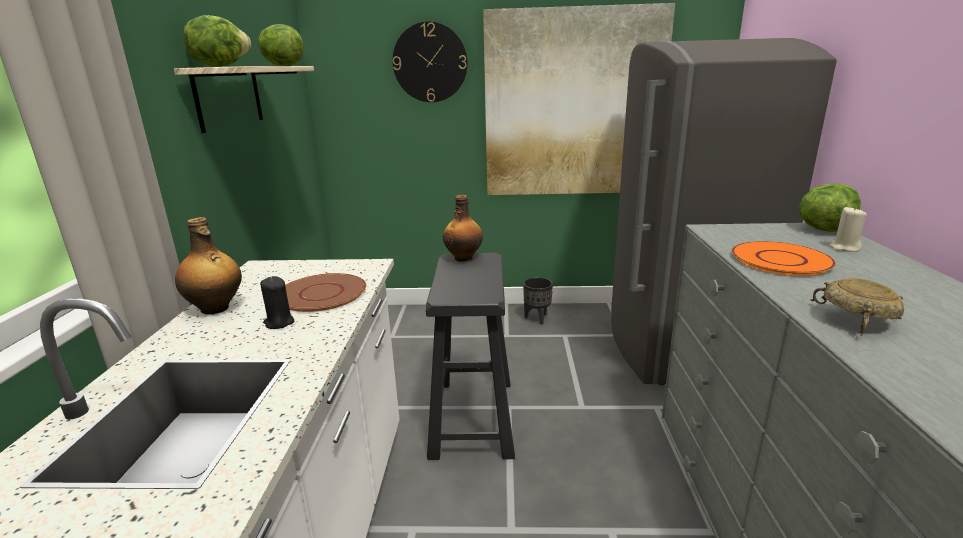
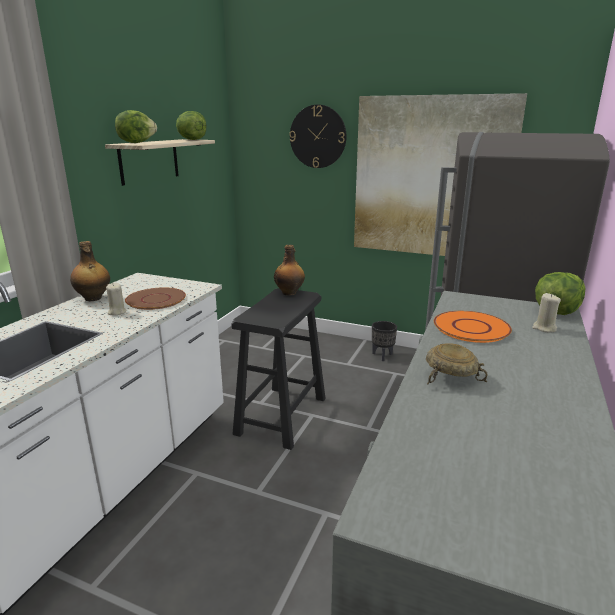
camera: 20 degrees right, 0 degrees up
(279, 323) = (117, 312): black candle -> beige candle

